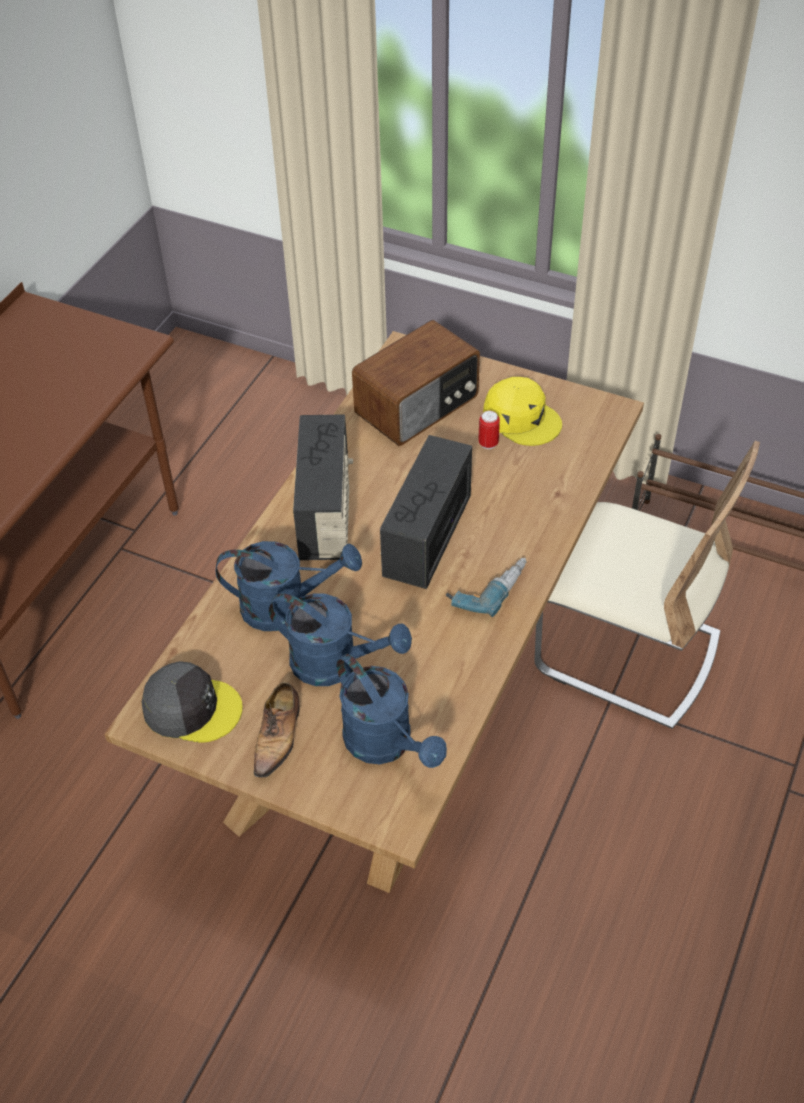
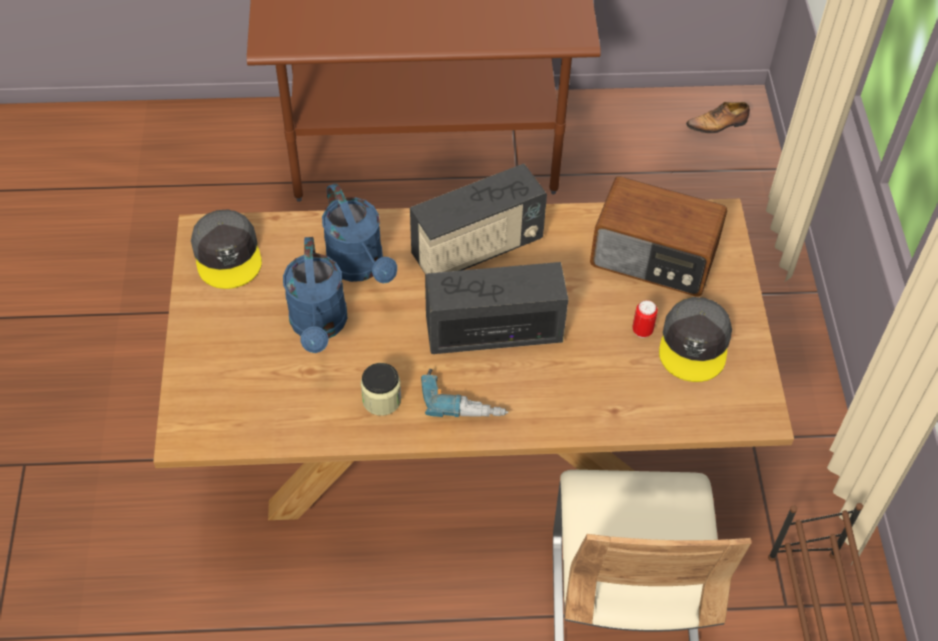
camera: 60 degrees right, 5 degrees up
(278, 737) = (227, 320): shoe -> shoe (718, 124)
(386, 744) = (255, 395): blue watering can -> none
(451, 646) = (381, 399): none -> jar
(522, 418) = (694, 344): yellow cap -> grey cap

